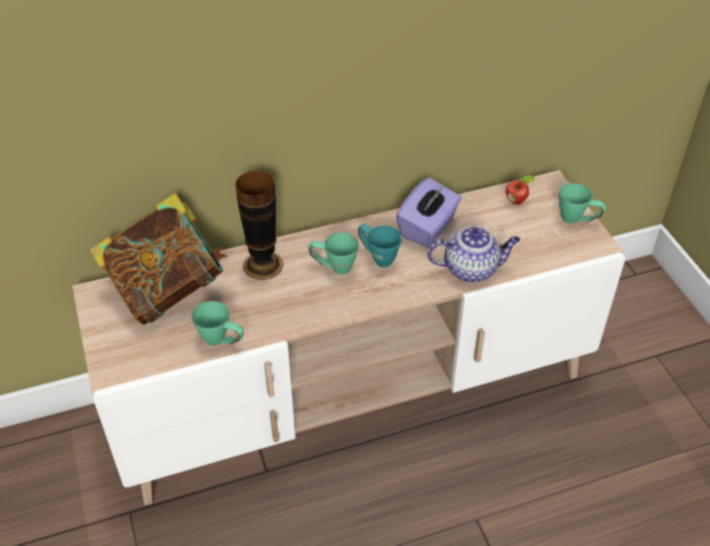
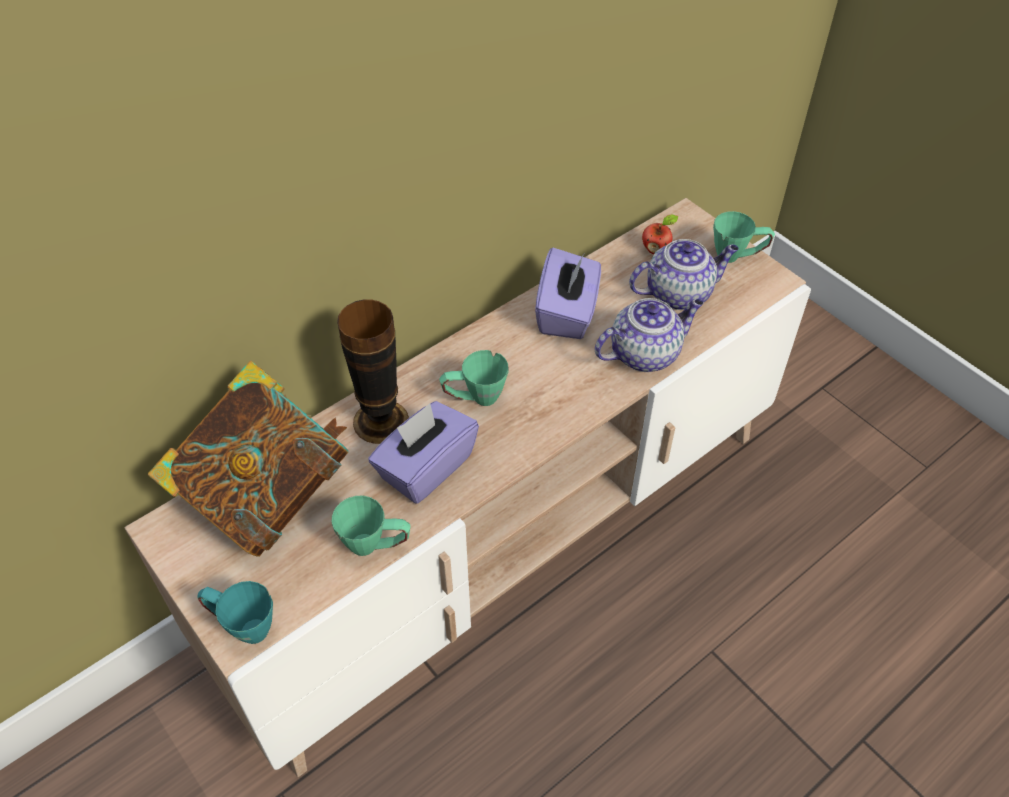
camera: 20 degrees left, 5 degrees up
(278, 302) = (425, 467): none -> purple tissue box
(377, 257) = (523, 370): turquoise mug -> turquoise mug (243, 627)
(519, 235) = (679, 293): none -> teapot

